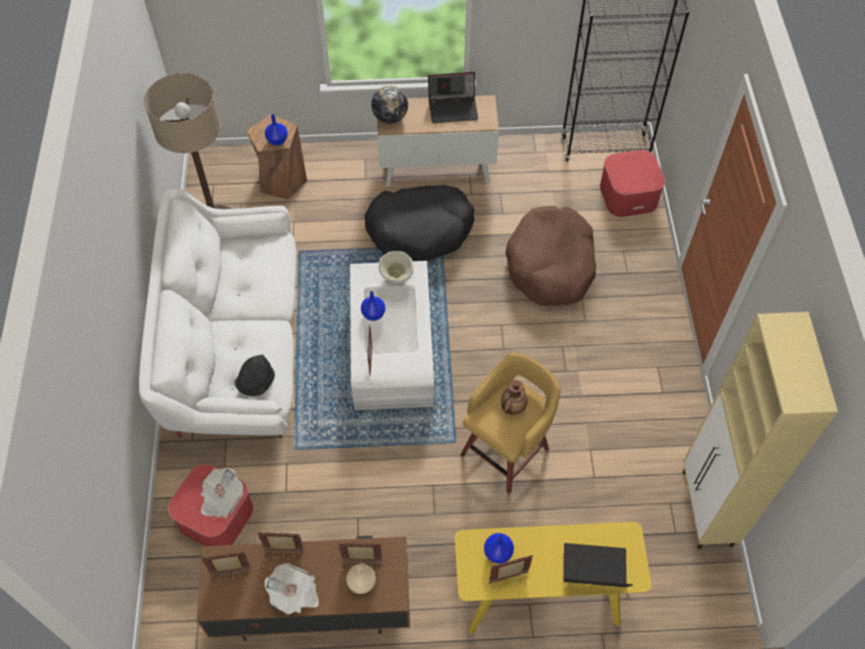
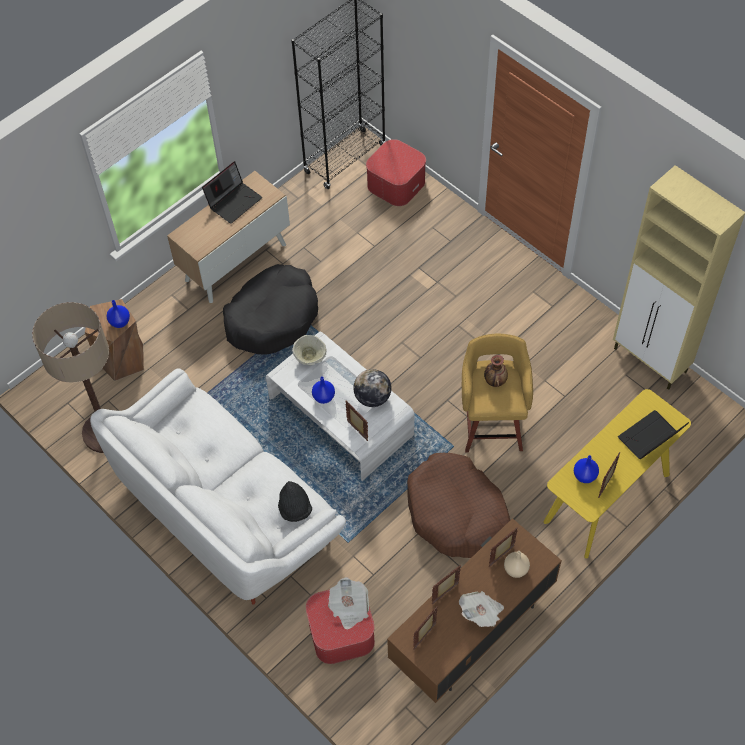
camera: 40 degrees left, 0 degrees up
(390, 117) = (193, 242): globe -> globe (372, 398)
(551, 265) = (393, 274): brown dog bed -> brown dog bed (456, 513)

